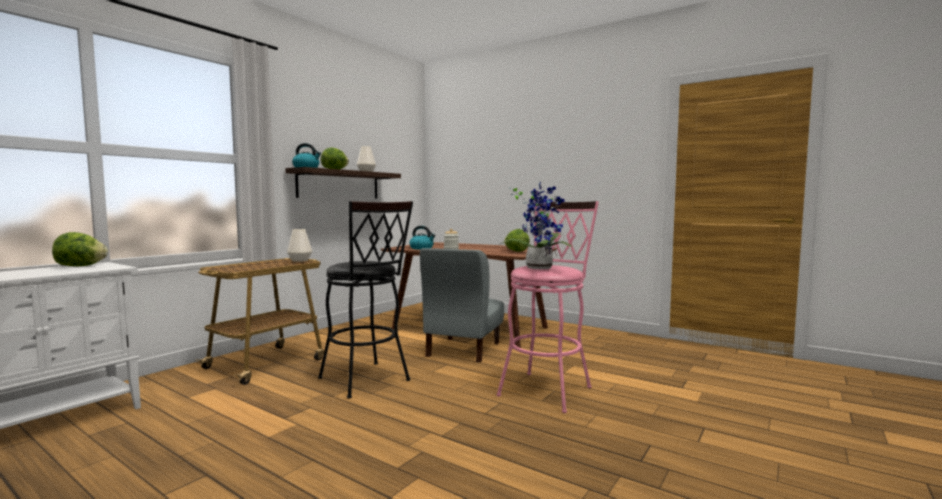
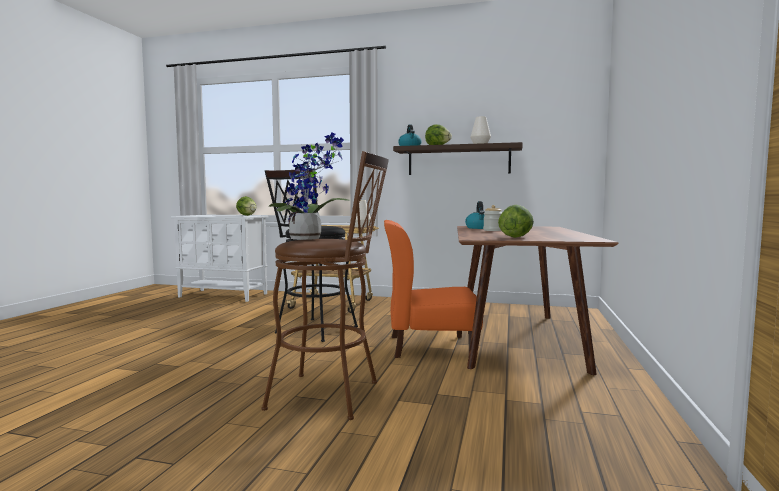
camera: 70 degrees right, 0 degrees up
(462, 349) = (429, 346): grey chair -> orange chair
(548, 388) = (333, 396): pink stool -> brown stool

